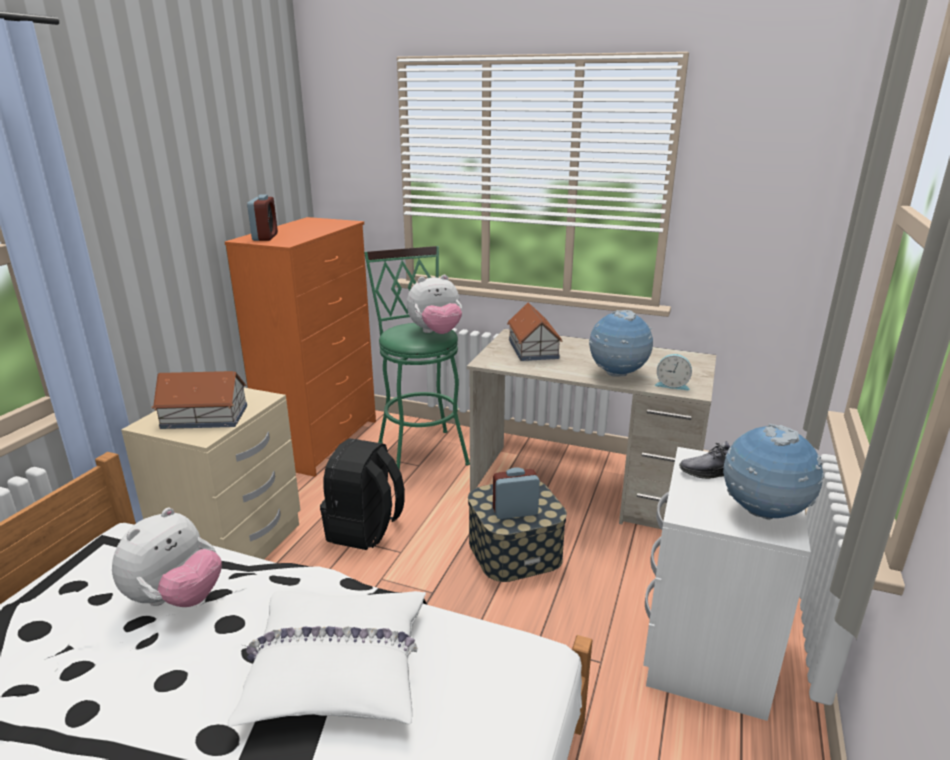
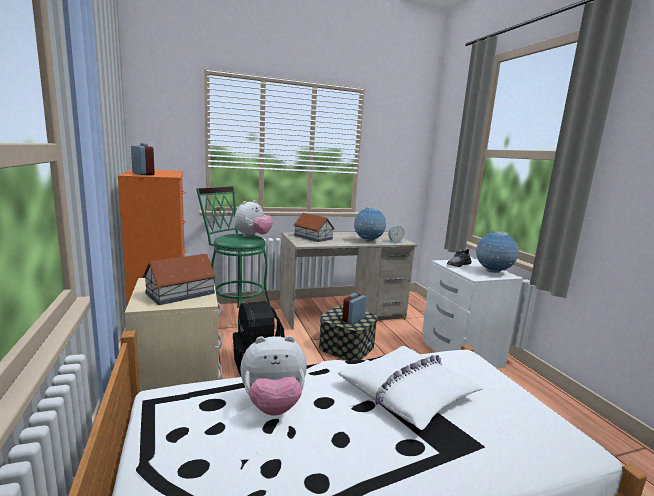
camera: 40 degrees left, 10 degrees down
(176, 599) = (273, 404): plush toy -> plush toy turned 90 degrees clockwise

